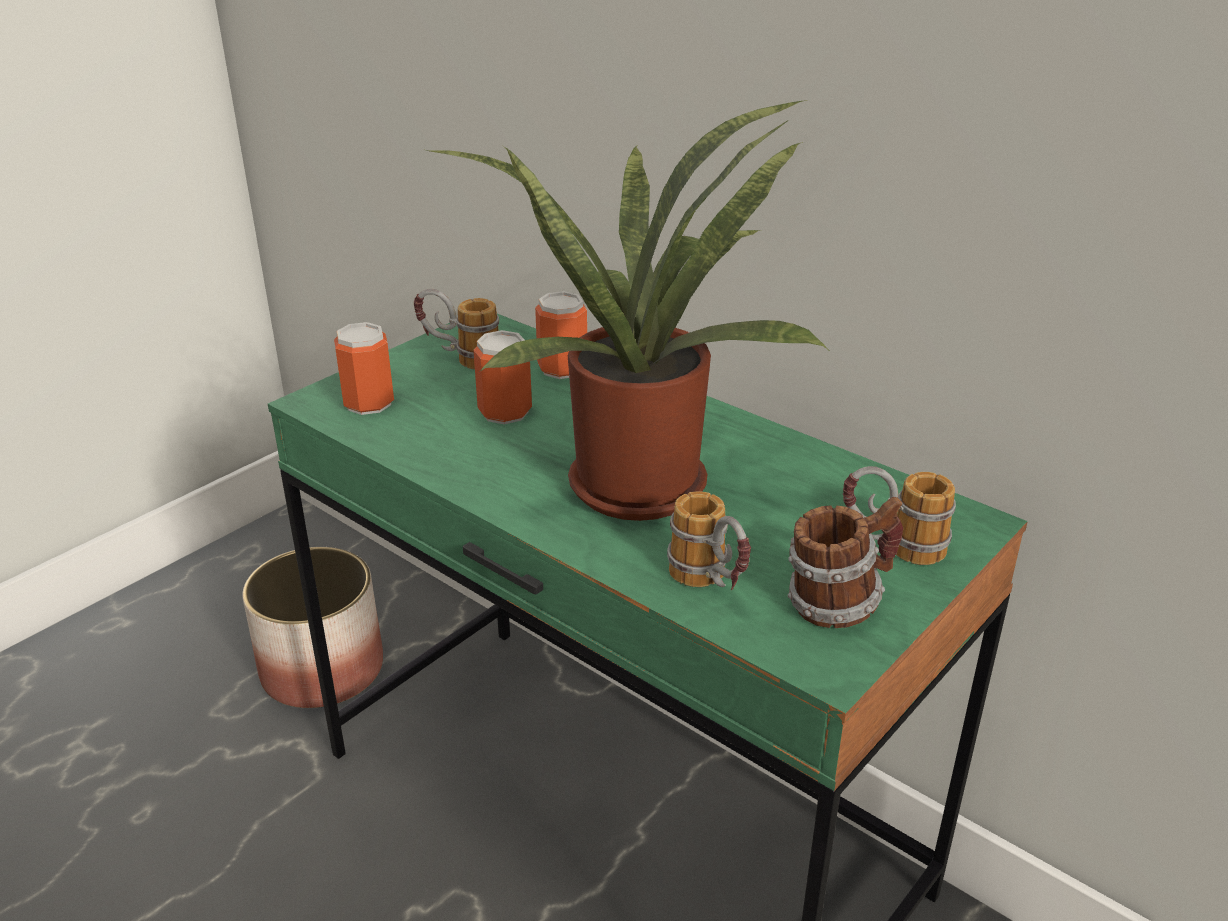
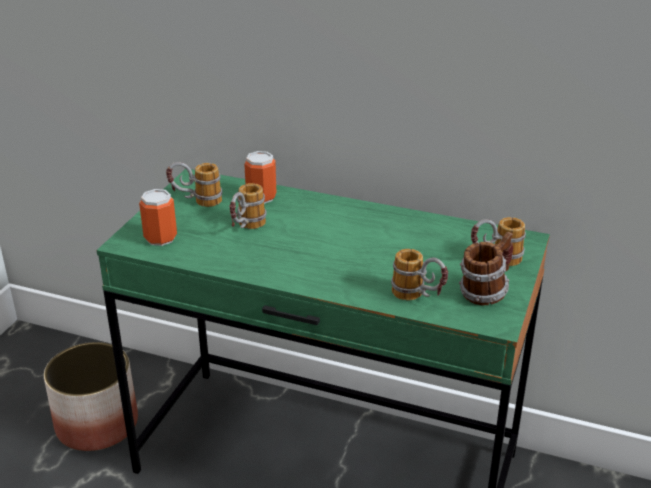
camera: 20 degrees left, 0 degrees up
(505, 412) = (246, 228): can -> mug
(640, 479) = (347, 251): potted plant -> none

